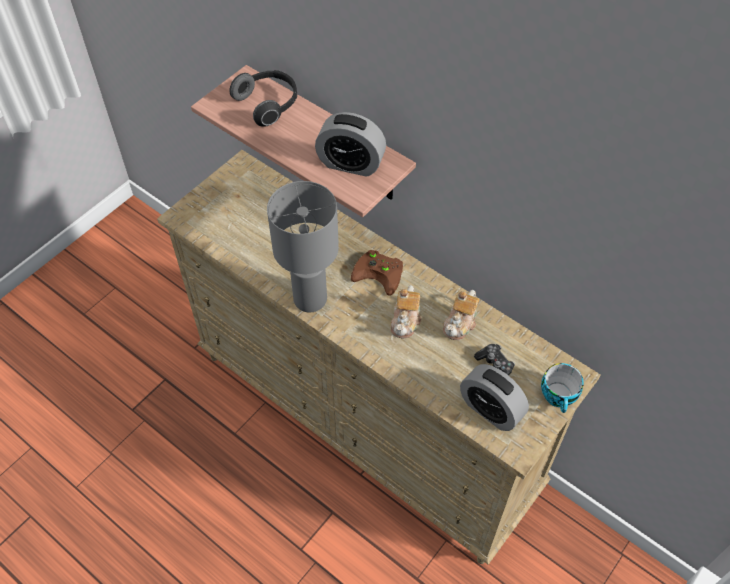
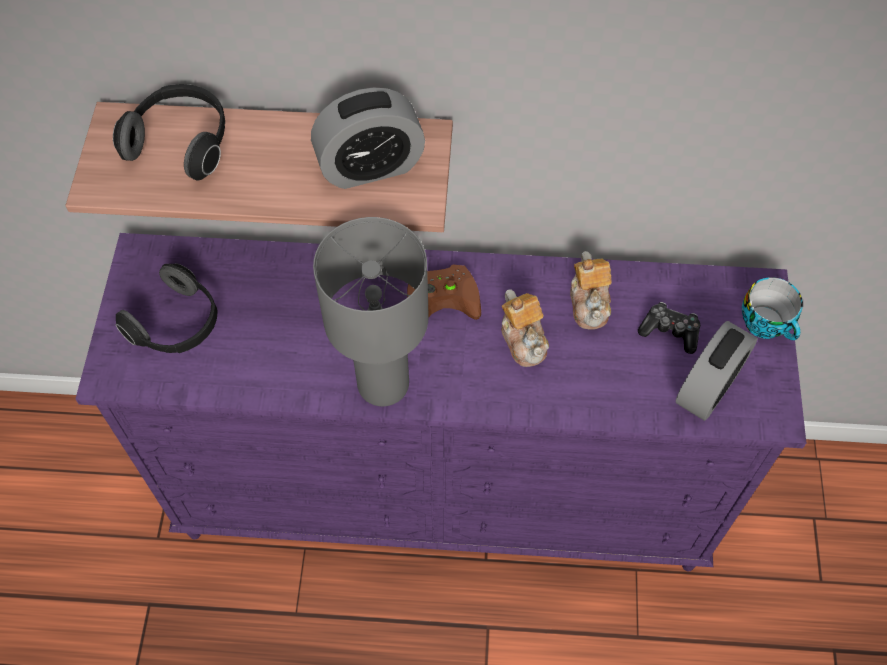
camera: 35 degrees left, 5 degrees up
(232, 210) = (177, 325): none -> headphones
(366, 422) = (446, 493): beige dresser -> purple dresser
(490, 409) = (708, 388): alarm clock -> alarm clock turned 60 degrees counterclockwise

